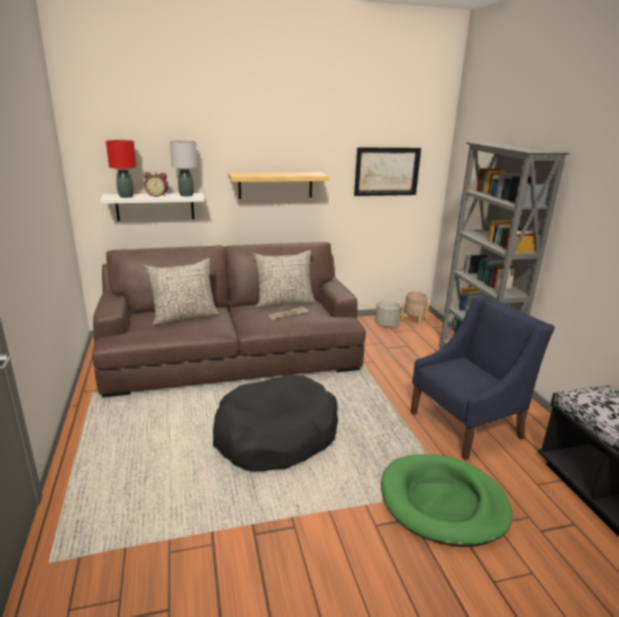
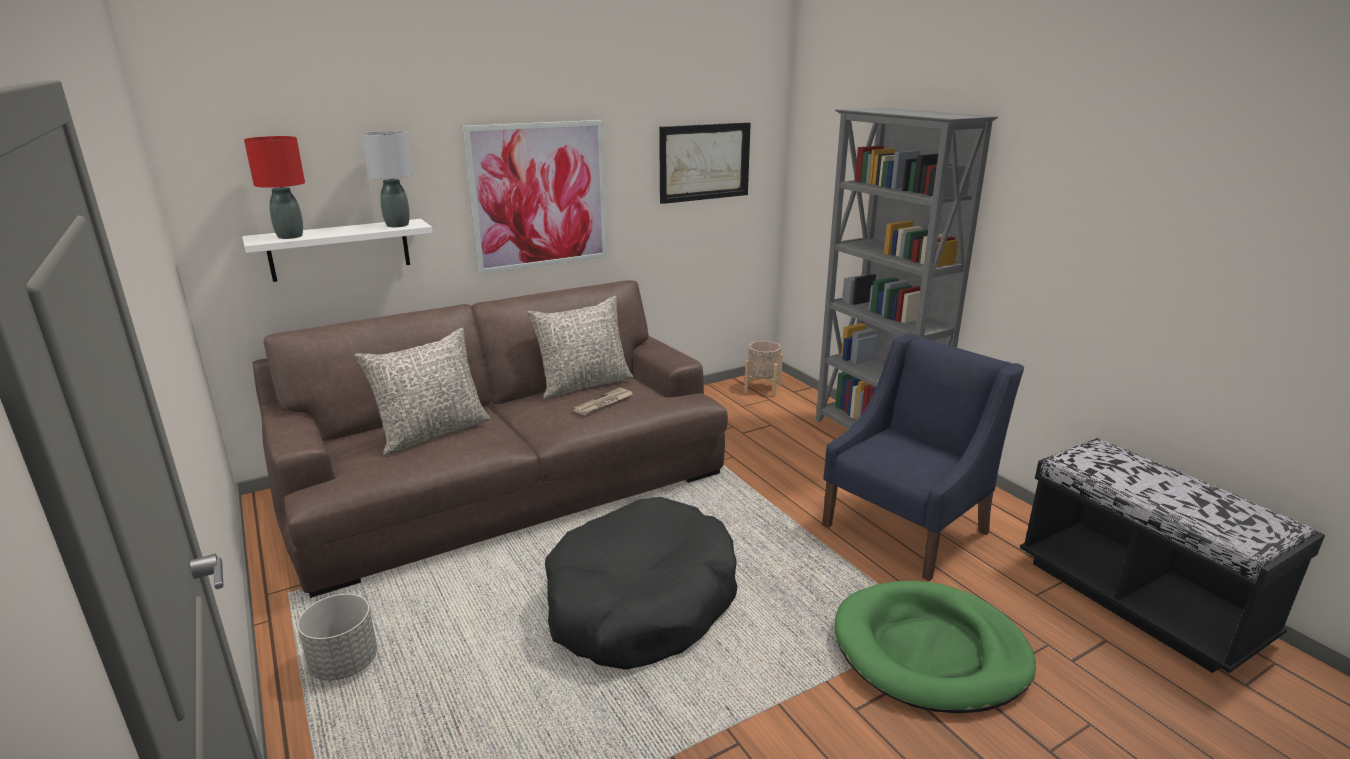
camera: 15 degrees left, 0 degrees up
(157, 195) = (346, 229): alarm clock -> none
(275, 185) = (540, 196): shelf -> picture
(386, 324) = (725, 397): grey planter -> grey planter (344, 663)

